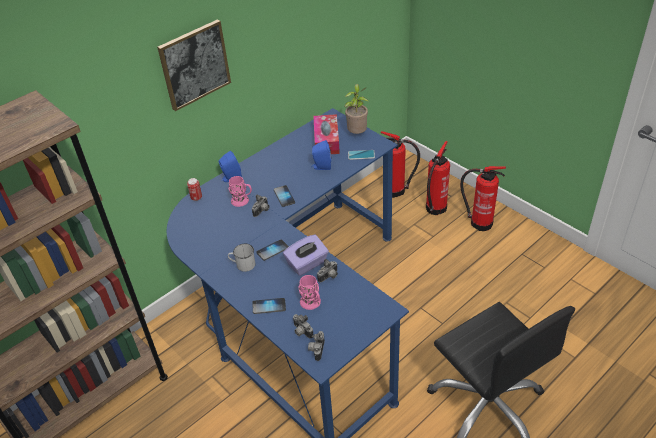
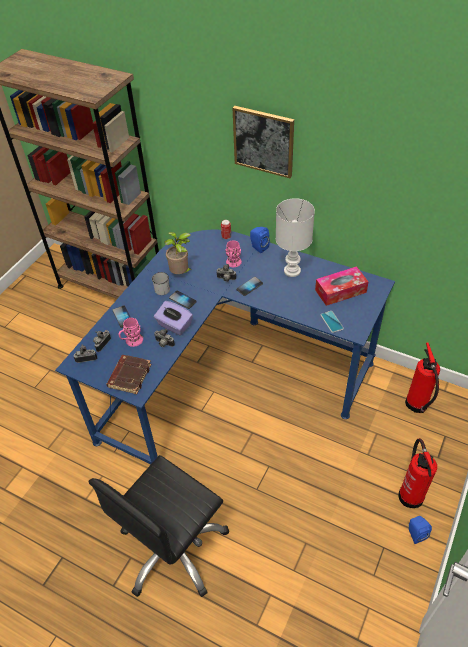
camera: 70 degrees right, 5 degrees up
(281, 163) = (292, 271): none -> white table lamp
(321, 167) = (300, 299): blue speaker -> blue speaker (415, 533)
(357, 134) = (363, 310): potted plant -> potted plant (181, 273)
(361, 313) = (129, 376): none -> brown book
(434, 209) = (408, 446): fire extinguisher -> none

